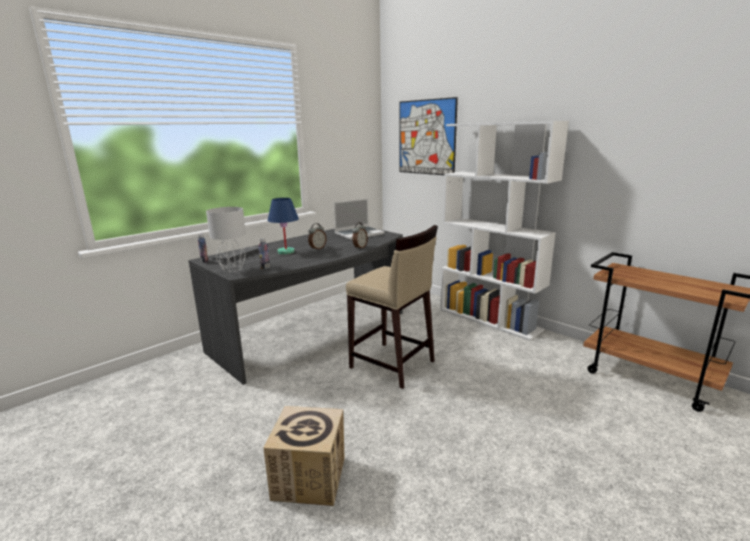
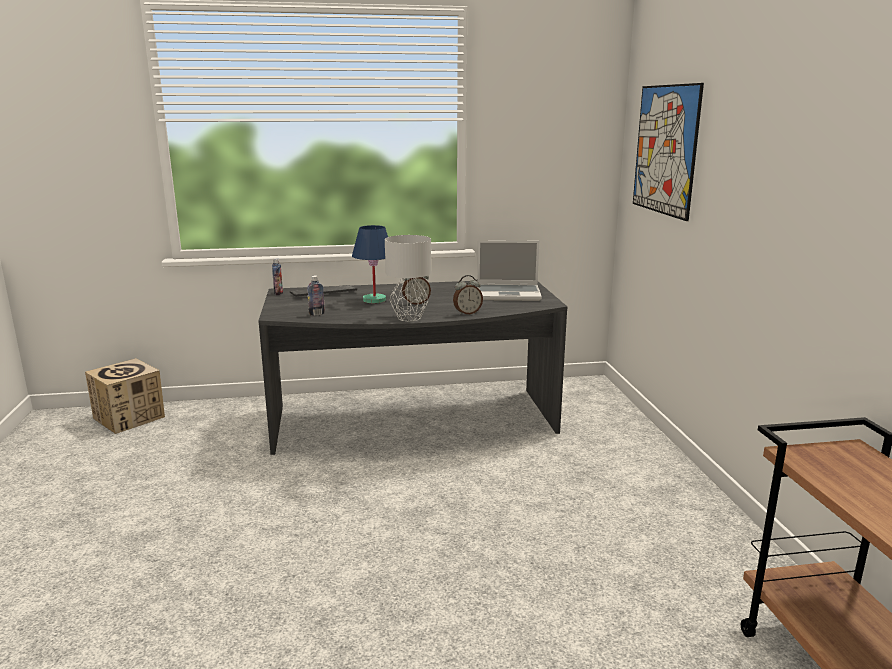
camera: 35 degrees right, 0 degrees up
(233, 269) = (285, 308): grey table lamp -> grey table lamp (410, 318)
(310, 478) = (207, 576): cardboard box -> cardboard box (129, 418)
(392, 365) = (451, 496): beige stool -> none
(490, 319) = (687, 486): white bookcase -> none

